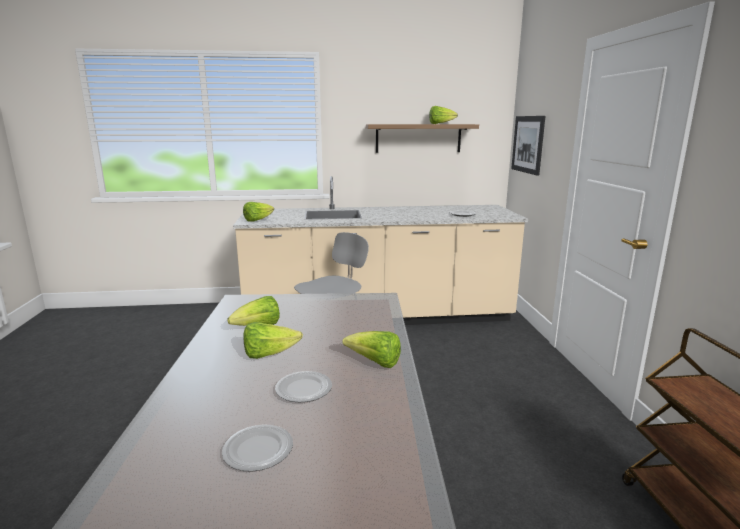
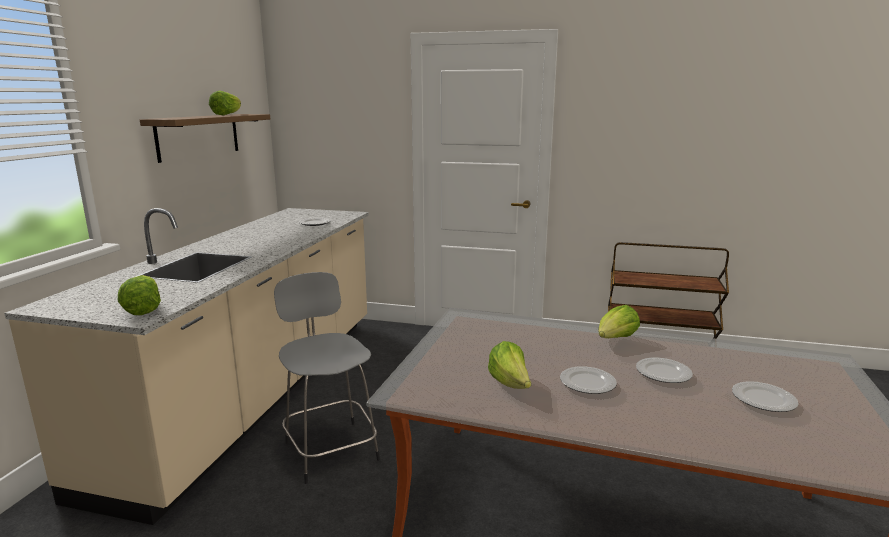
camera: 70 degrees left, 0 degrees up
(269, 354) = (587, 383): lettuce -> plate
(528, 144) = (317, 135): picture -> none

